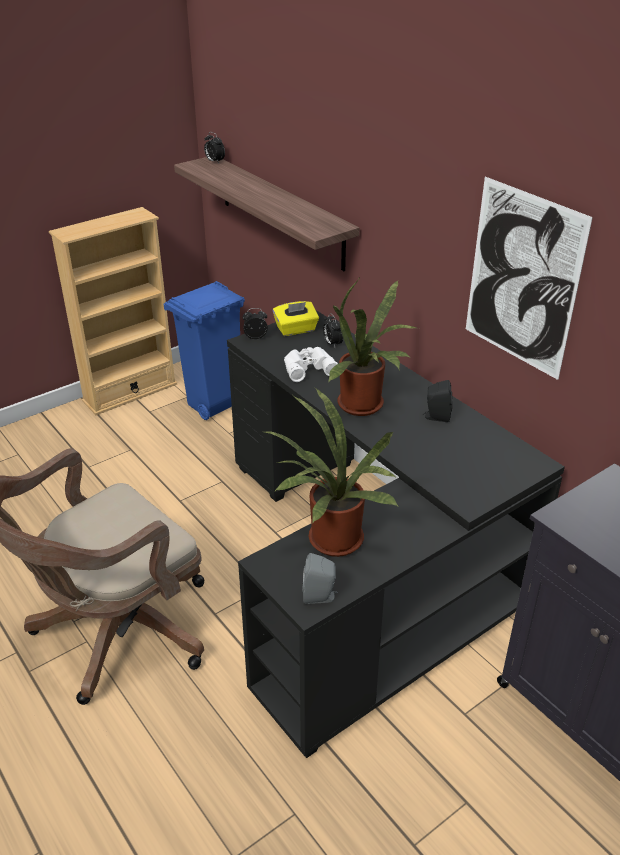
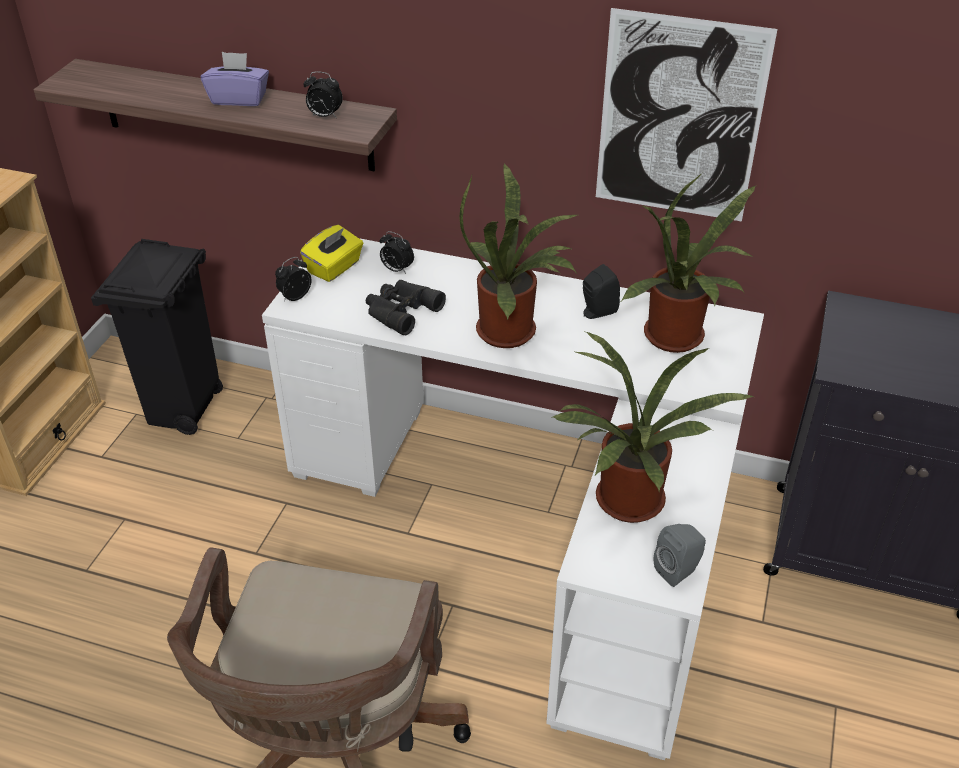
camera: 35 degrees left, 5 degrees up
(213, 406) = (183, 411): blue trash can -> black trash can
(214, 162) = (90, 69): alarm clock -> alarm clock (324, 116)
(273, 197) = (239, 99): none -> purple tissue box
(308, 367) = (400, 311): white binoculars -> black binoculars
(365, 566) = (538, 520): black desk -> white desk
(475, 456) = (678, 340): none -> potted plant

